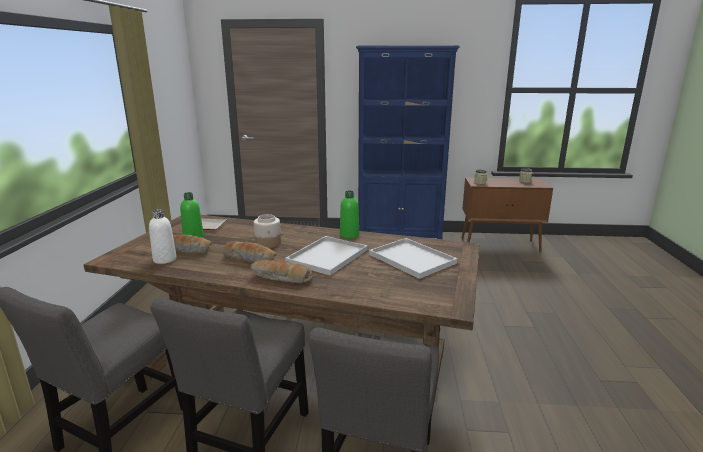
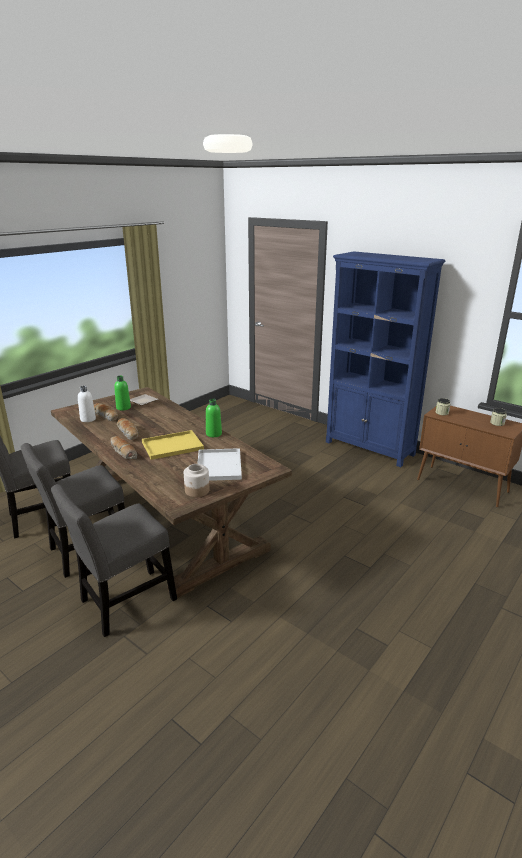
camera: 35 degrees right, 5 degrees up
(268, 243) = (155, 425): jar -> jar (197, 491)
(327, 257) = (171, 446): white tray -> yellow tray

